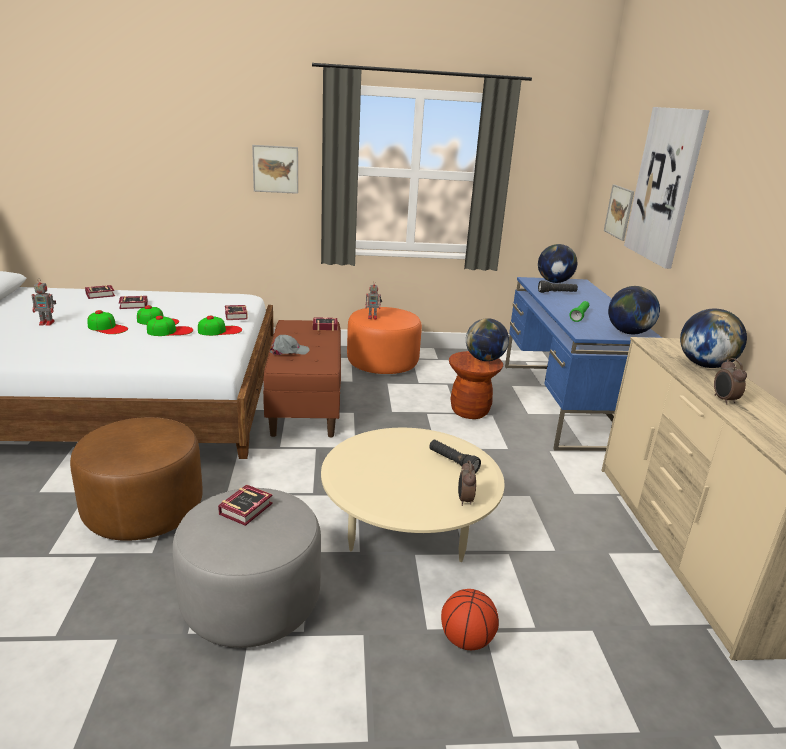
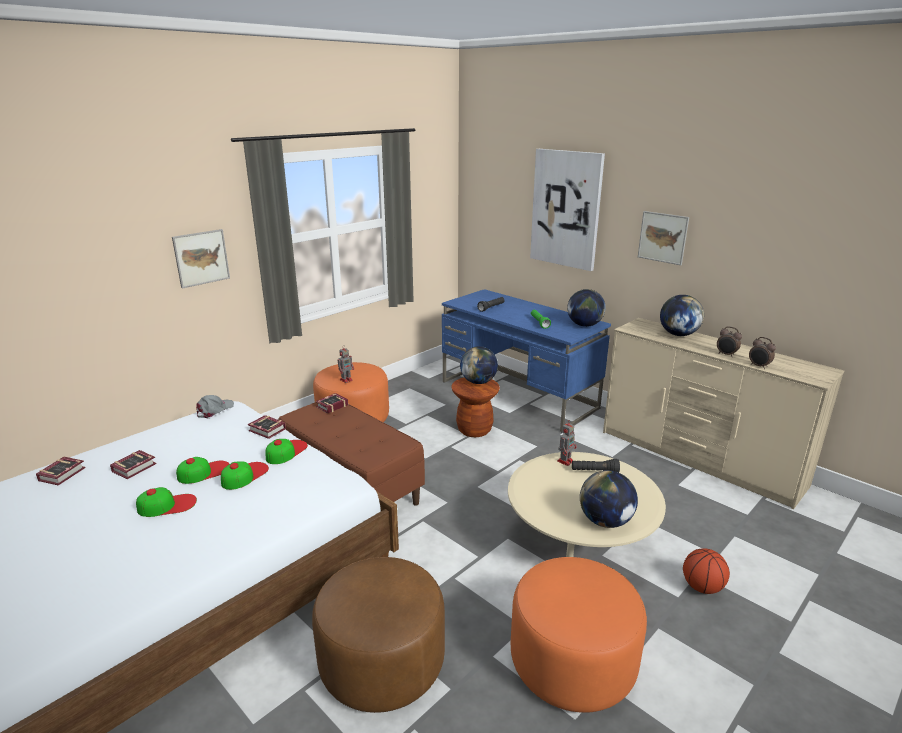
camera: 40 degrees left, 0 degrees up
(47, 323) = (77, 536): toy robot -> toy robot (565, 461)
(248, 508) = (564, 585): book -> none
(251, 601) = (572, 663): grey ottoman -> orange ottoman
(288, 351) = (348, 443): grey cap -> grey cap (214, 410)
(464, 500) = (642, 493): alarm clock -> alarm clock (759, 366)
(554, 282) = (472, 299): globe -> globe (605, 521)
(619, 212) = (509, 231): picture -> picture (662, 237)

